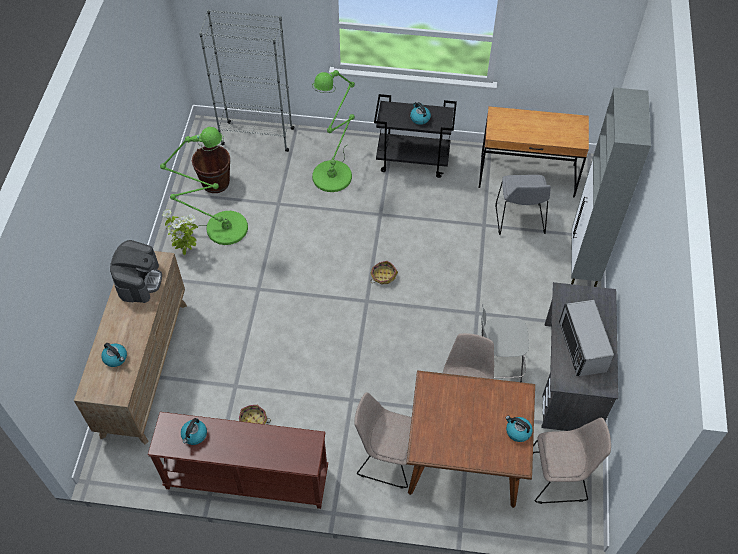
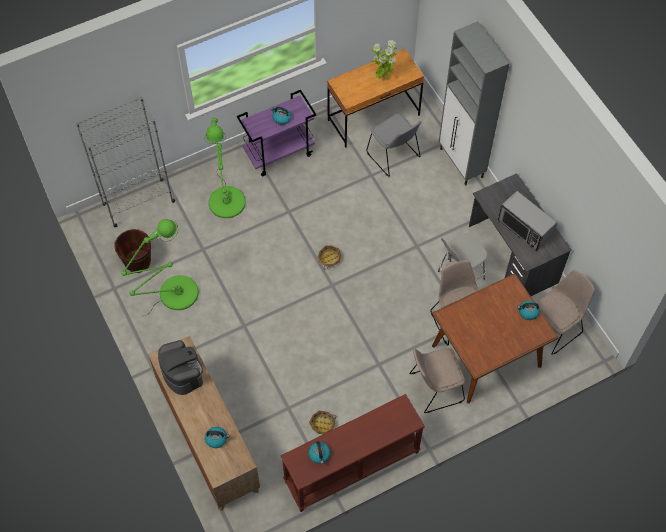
camera: 35 degrees left, 5 degrees up
(186, 250) = (161, 330): potted plant -> potted plant (383, 77)
(413, 160) = (279, 153): black cart -> purple cart

